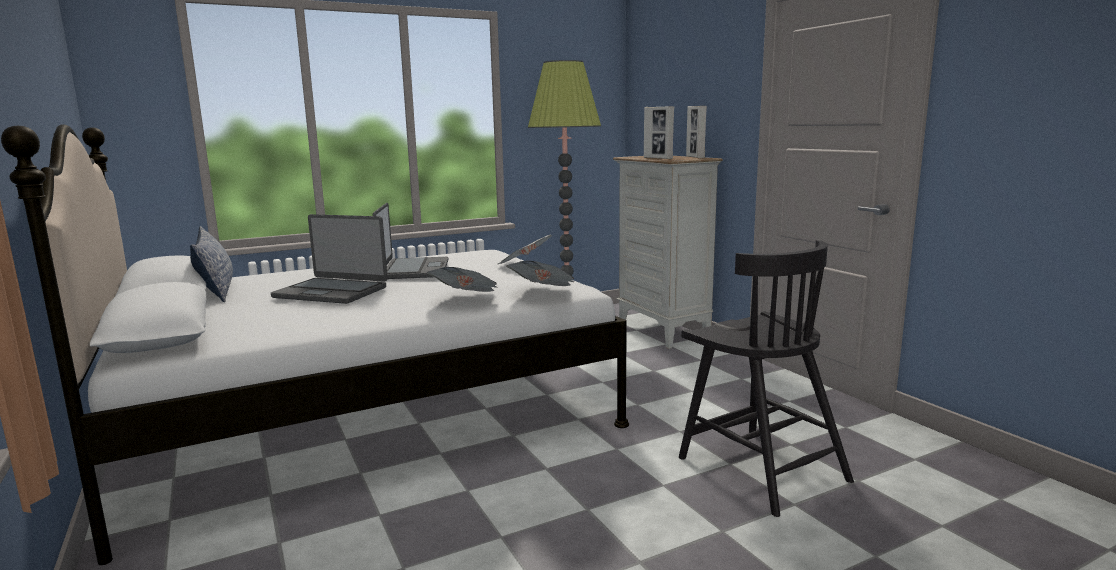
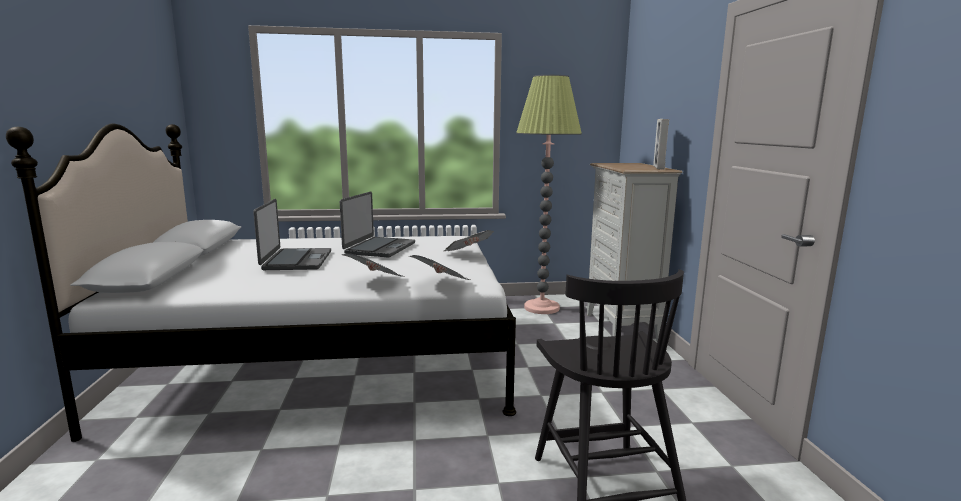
camera: 20 degrees right, 0 degrees up
(216, 288) = (234, 247): pillow -> none
(332, 292) = (296, 260): laptop -> laptop turned 135 degrees counterclockwise
(658, 158) = (620, 167): picture frame -> none

